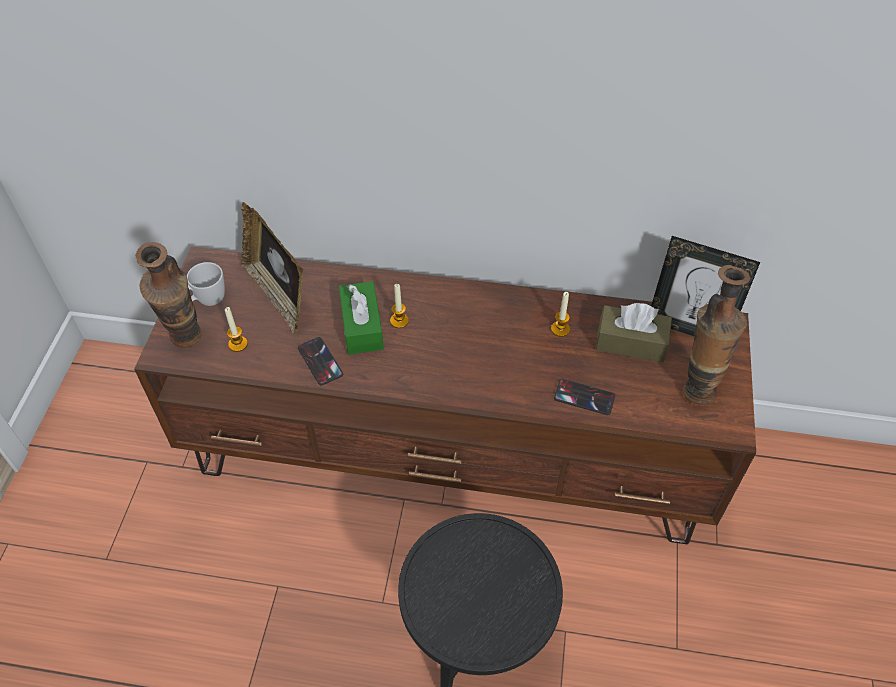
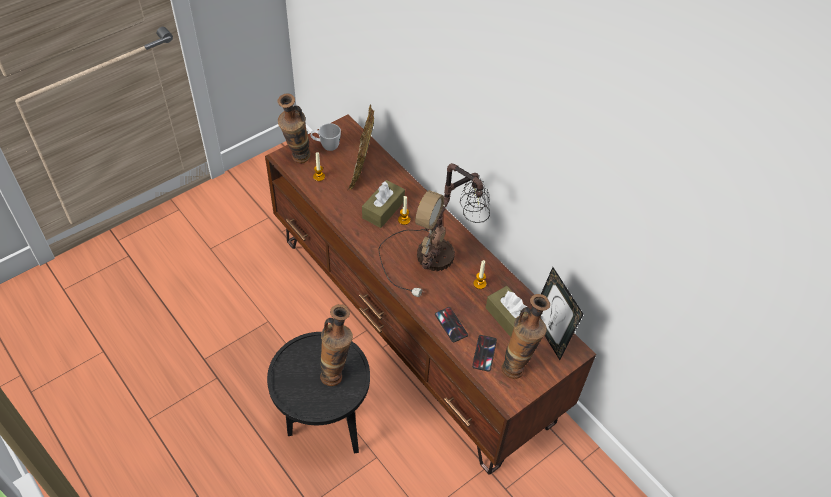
camera: 40 degrees right, 0 degrees up
(320, 361) = (346, 212): phone -> phone (484, 353)
(362, 326) = (383, 209): green tissue box -> brown tissue box
(482, 332) = (438, 255): none -> table lamp
(497, 566) = (337, 373): none -> vase

